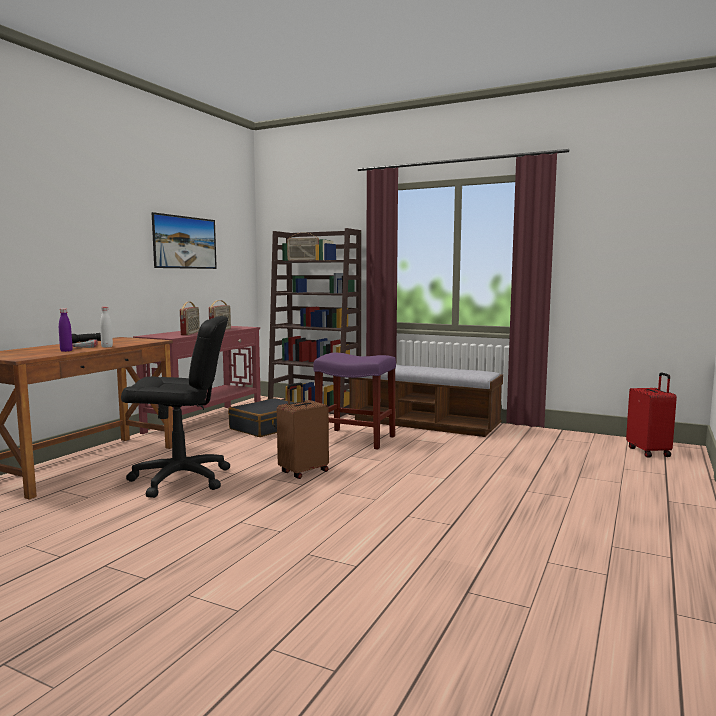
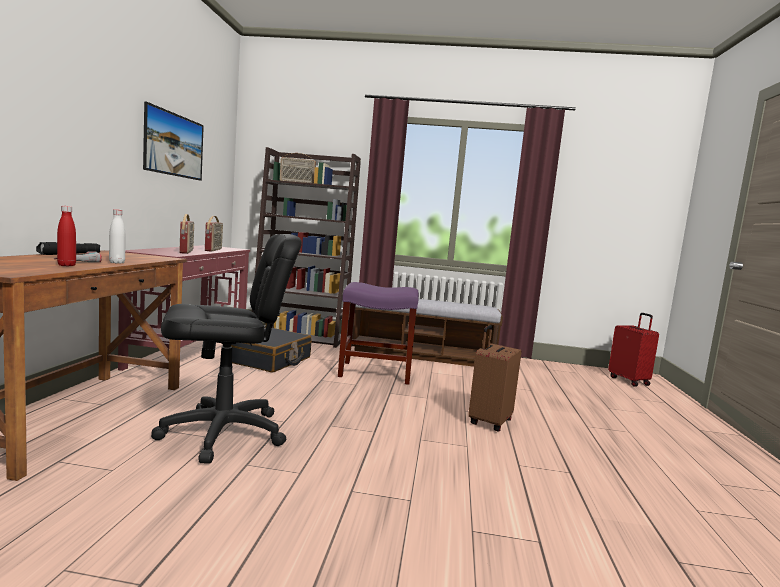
camera: 20 degrees left, 0 degrees up
(66, 351) = (66, 265): purple bottle -> red bottle
(303, 472) = (360, 415): brown suitcase -> brown suitcase (489, 422)

